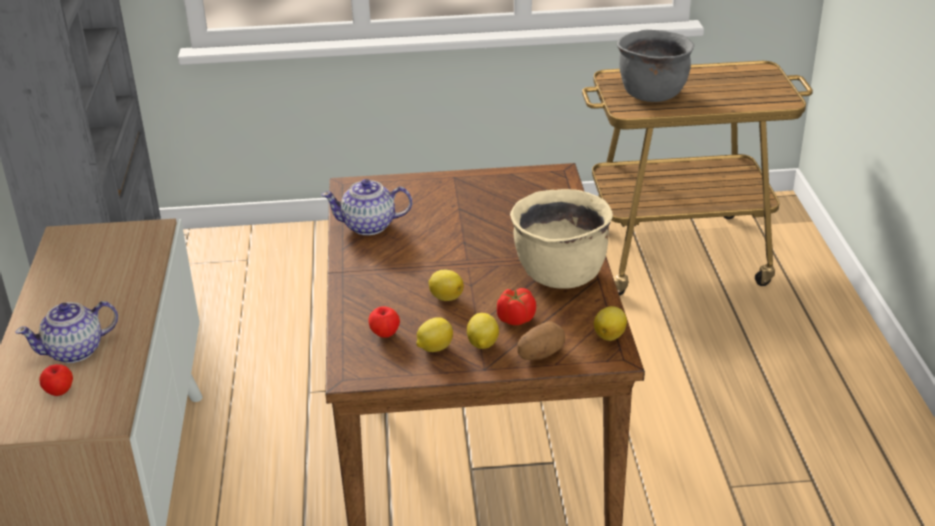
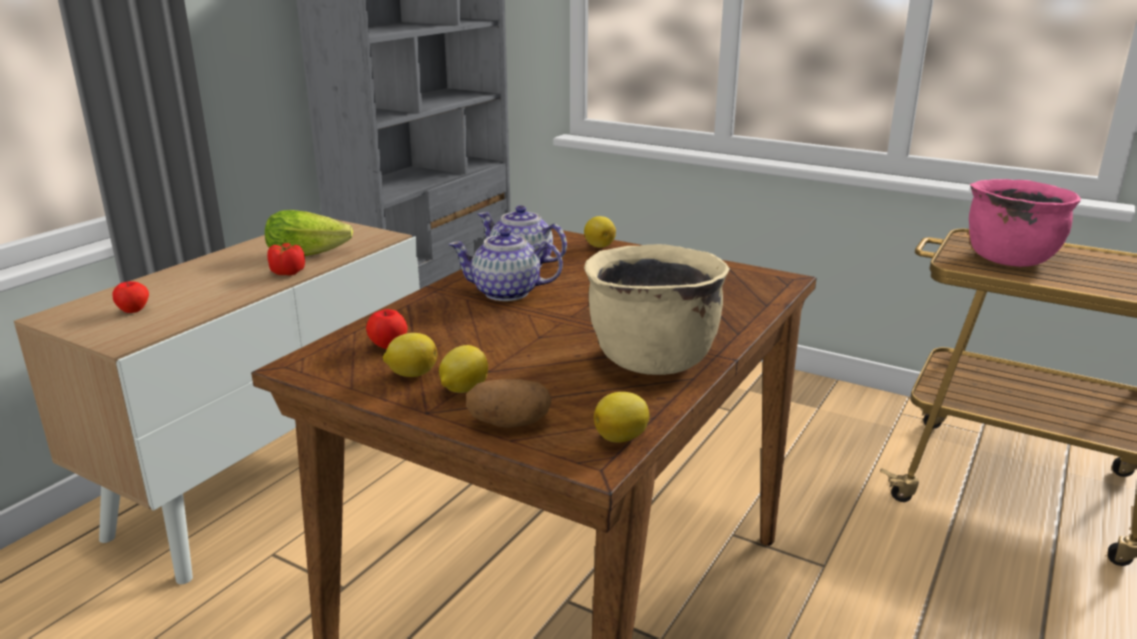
camera: 35 degrees right, 10 degrees down
(75, 351) = (193, 290): teapot -> teapot (507, 293)
(116, 271) = (312, 253): none -> lettuce
(445, 297) = (497, 337): lemon -> lemon (599, 246)
(515, 319) = (537, 381): tomato -> tomato (287, 272)
(651, 94) = (1009, 259): grey cooking pot -> pink cooking pot

